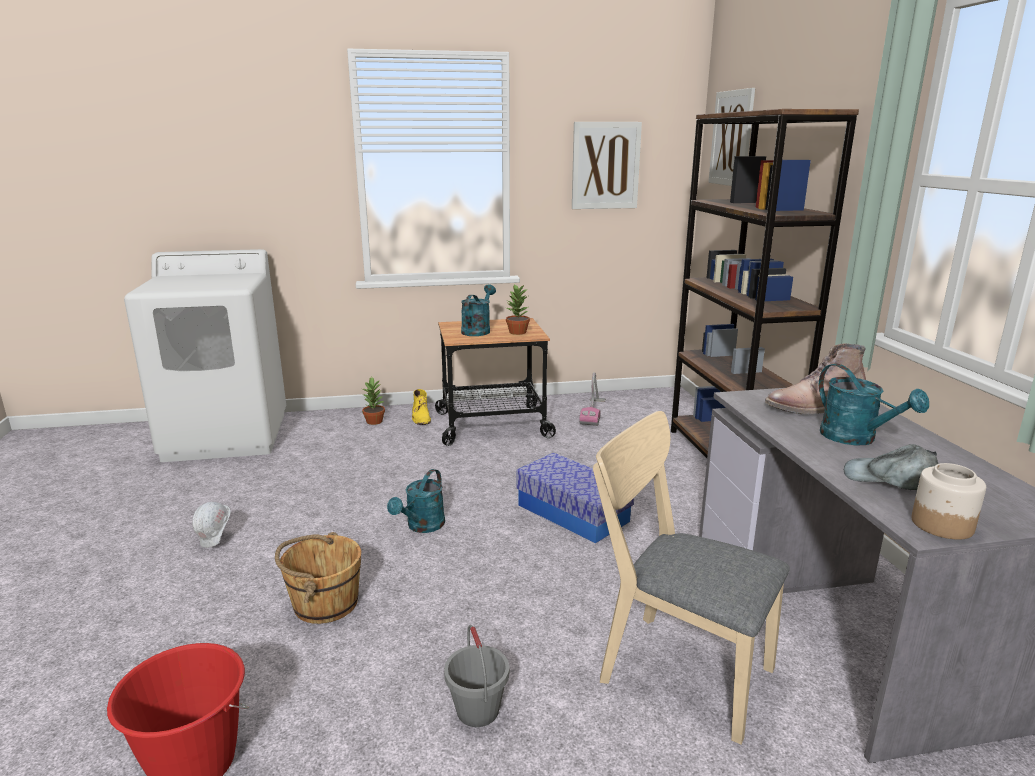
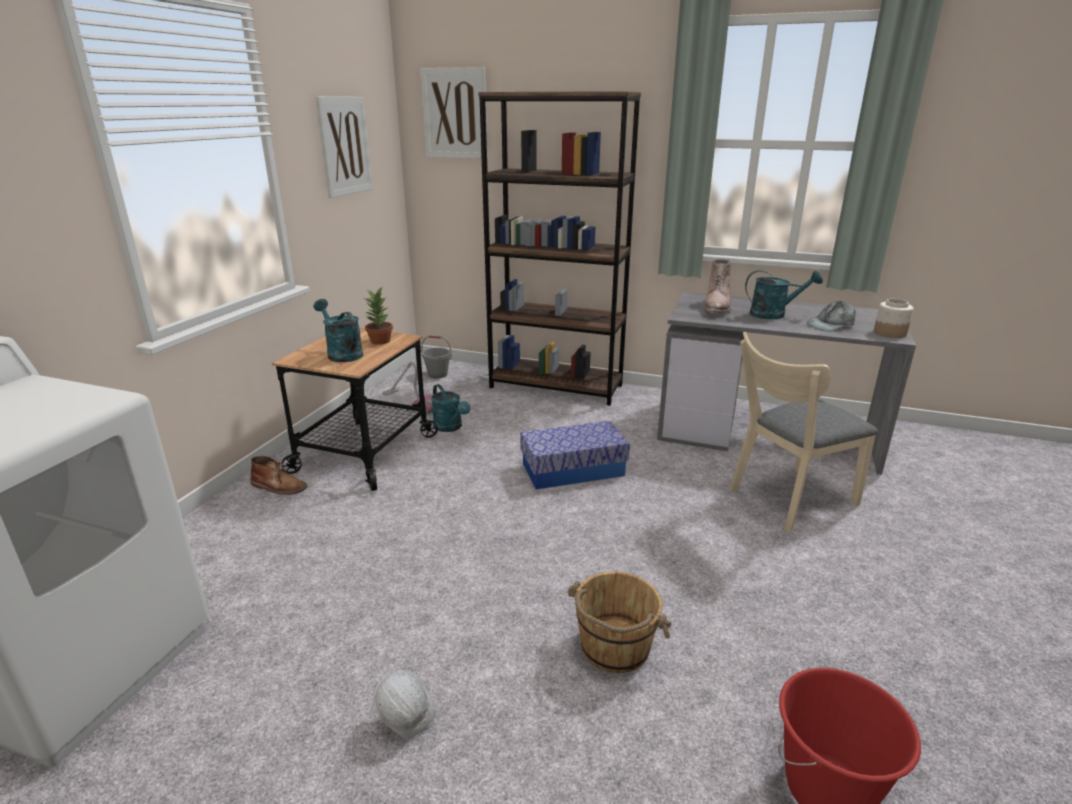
camera: 60 degrees left, 5 degrees up
(375, 421) = (240, 519): potted plant -> none
(421, 417) = (279, 486): yellow boot -> brown boot
(422, 527) = (524, 550): turquoise watering can -> turquoise watering can (450, 427)
(478, 710) = (802, 594): grey bucket -> grey bucket (438, 374)

